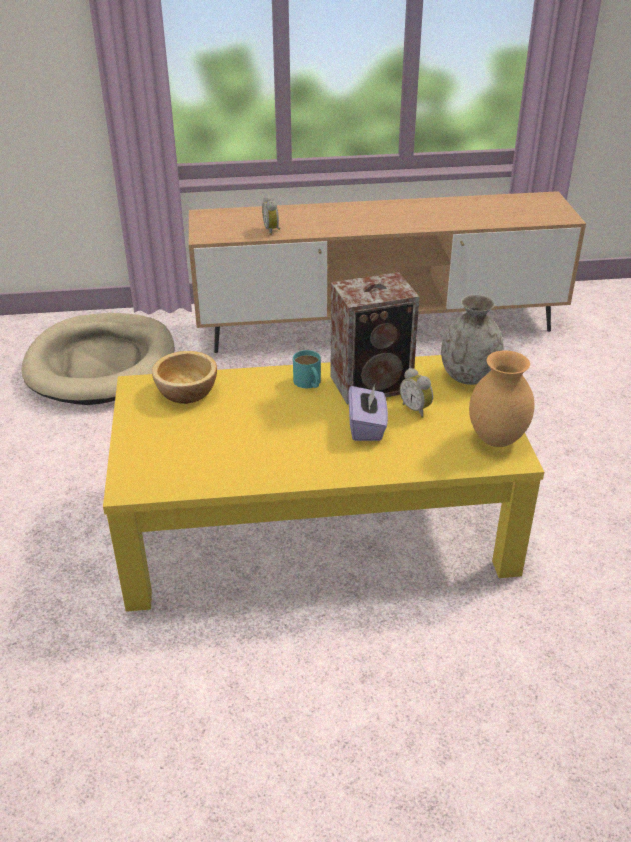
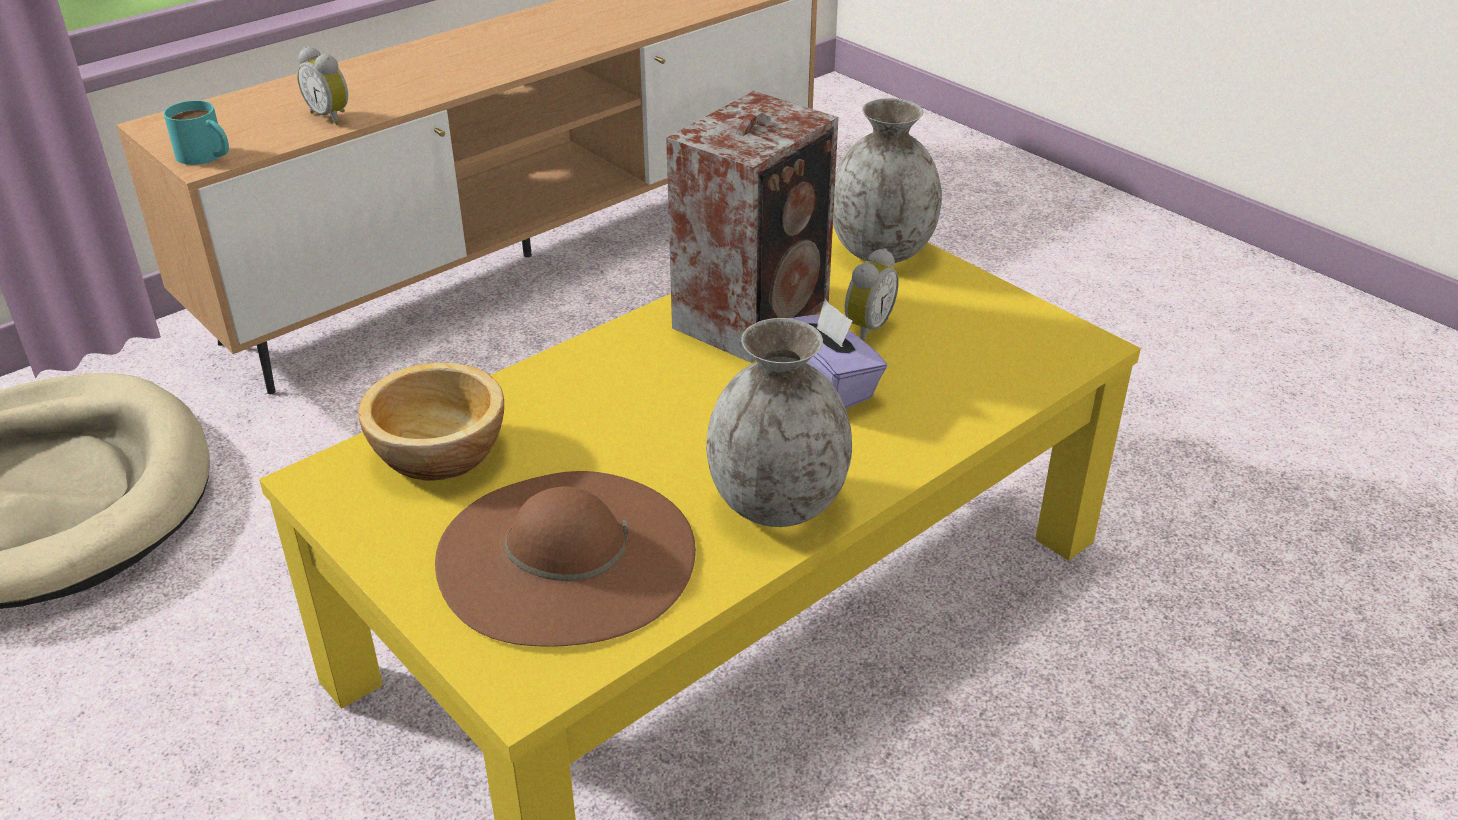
camera: 35 degrees left, 0 degrees up
(190, 450) = (566, 556): none -> brown hat
(290, 466) = (778, 504): none -> grey vase
(309, 383) = (649, 352): turquoise mug -> turquoise mug (207, 156)
(416, 409) = (865, 328): alarm clock -> alarm clock turned 75 degrees counterclockwise
(497, 440) = (1029, 328): brown vase -> none

